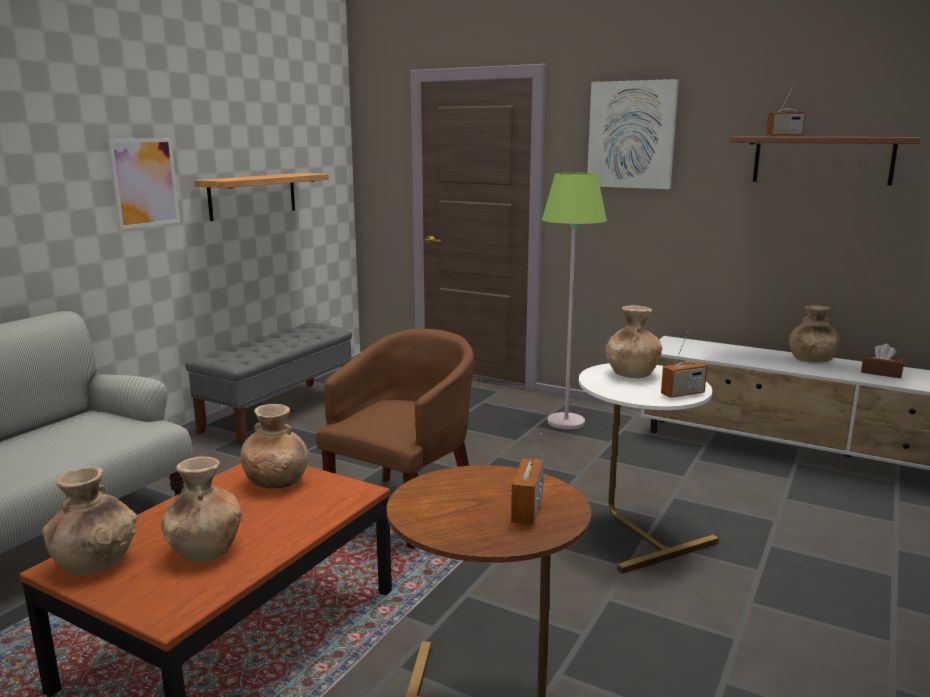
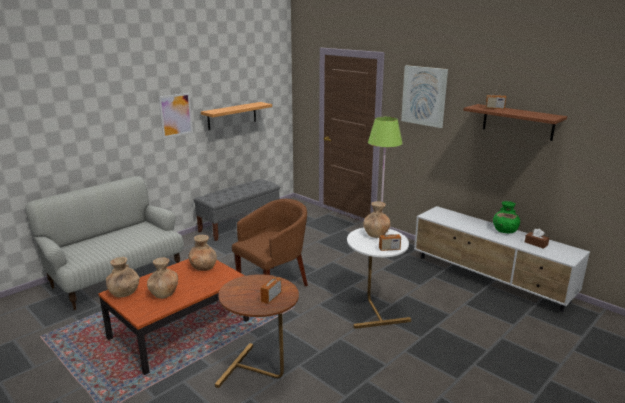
camera: 15 degrees right, 5 degrees up
(811, 360) = (504, 231): brown vase -> green vase

